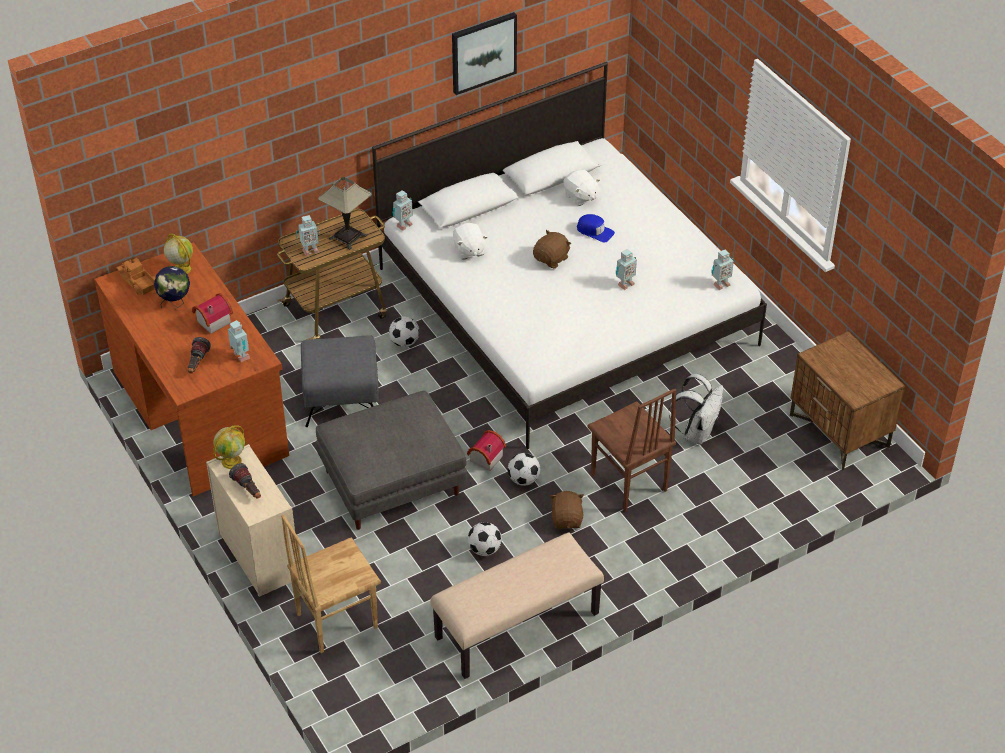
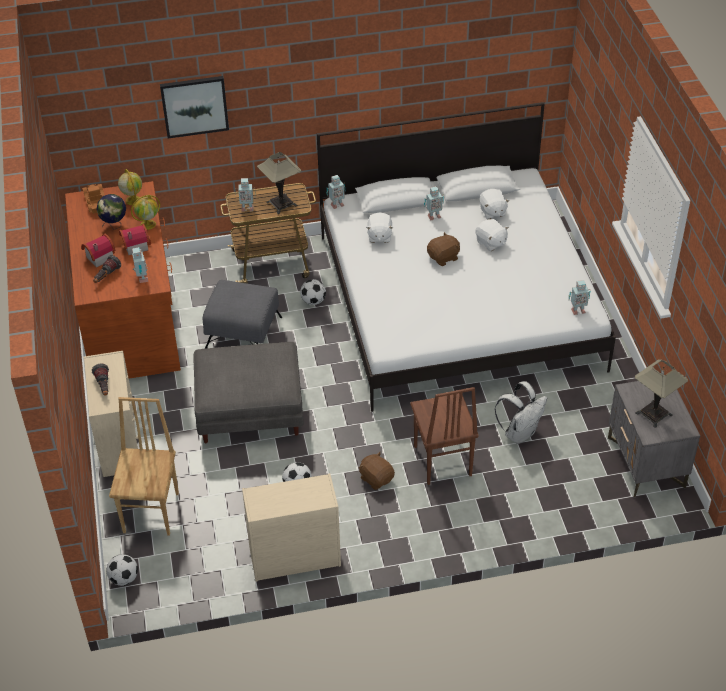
camera: 20 degrees right, 0 degrees up
(232, 461) = (103, 360): globe -> globe (148, 224)
(335, 620) = (152, 512): brown chair -> brown chair turned 105 degrees clockwise
(483, 52) = (426, 71): picture -> picture (194, 106)
(484, 458) = (332, 410): toy house -> toy house (98, 257)
(517, 626) = (293, 557): beige bench -> beige dresser
(523, 480) = (356, 436): football -> football (124, 579)
(567, 519) = (376, 478): brown plush toy -> brown plush toy turned 60 degrees counterclockwise
(595, 231) = (491, 243): blue cap -> white plush toy
(624, 284) = (495, 292): toy robot -> toy robot (433, 216)
(839, 431) = (646, 463): brown nightstand -> grey nightstand
(850, 375) = (654, 414): none -> table lamp

